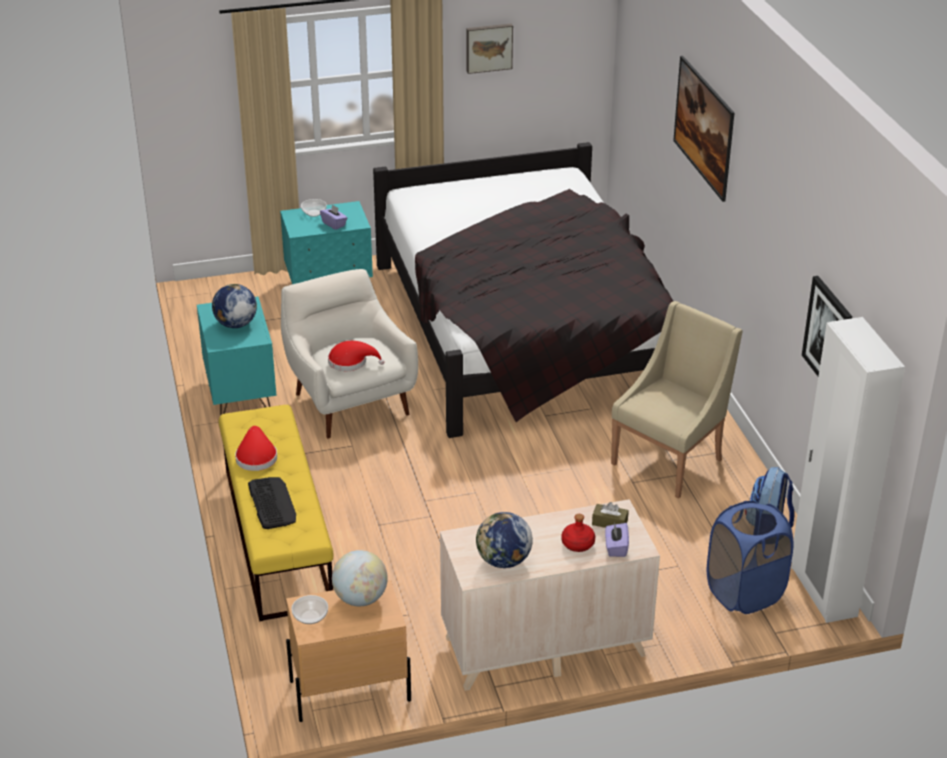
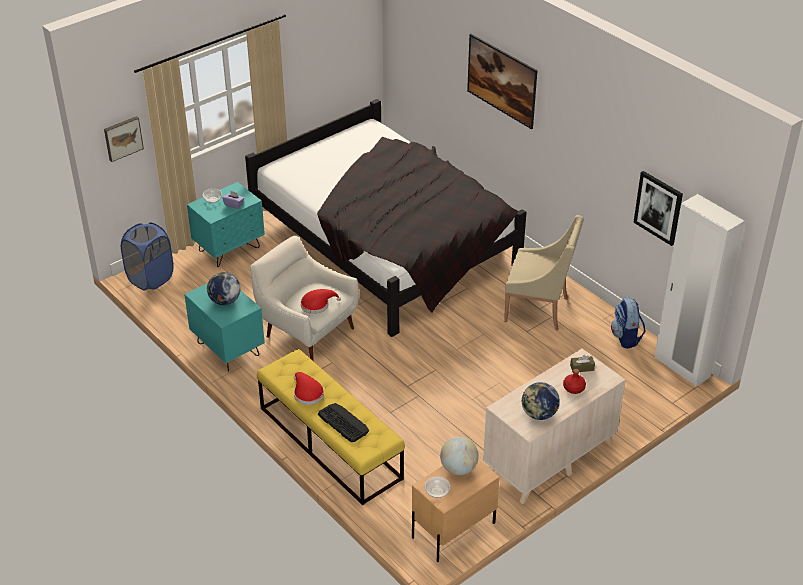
camera: 25 degrees left, 5 degrees up
(488, 47) = (306, 49): picture -> picture (123, 138)
(616, 548) = (597, 383): purple tissue box -> none
(670, 460) = (539, 309): beige armchair -> beige armchair turned 90 degrees clockwise
(744, 593) = (639, 383): blue laundry basket -> blue laundry basket (150, 278)

